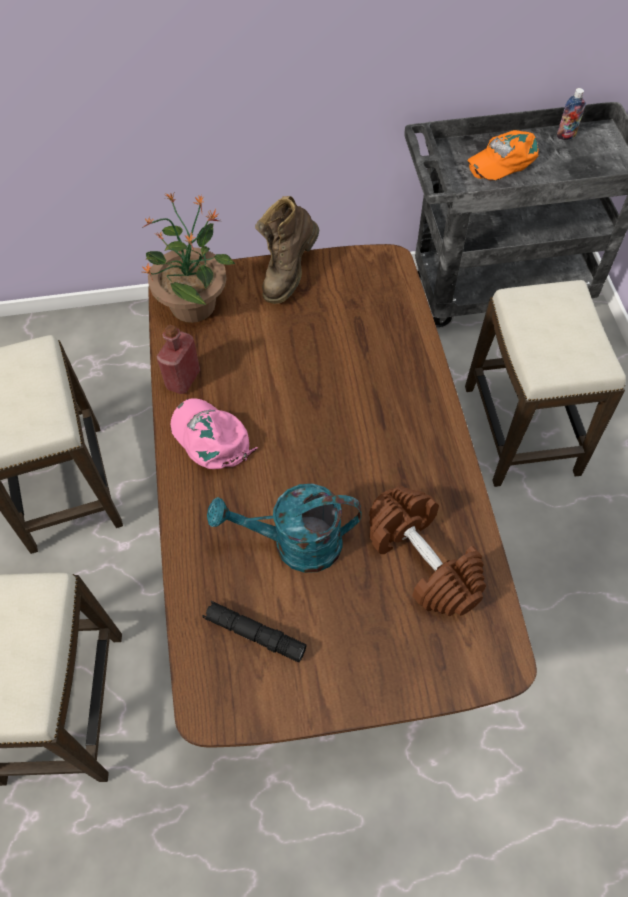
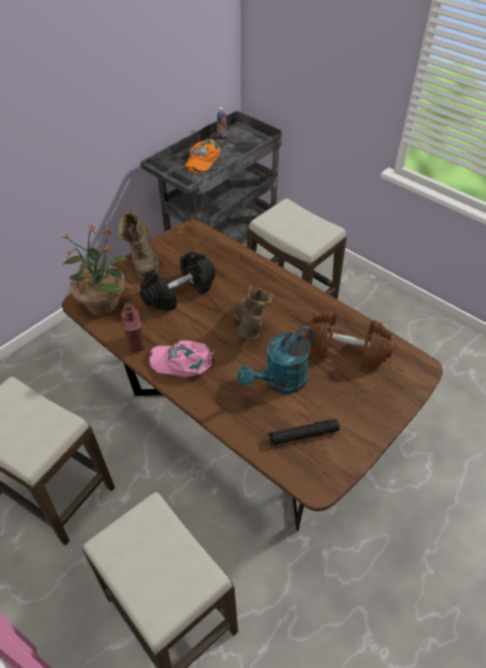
camera: 40 degrees left, 10 degrees down
(291, 343) = (179, 292): none -> black dumbbell
(326, 448) = (249, 330): none -> brown boot

